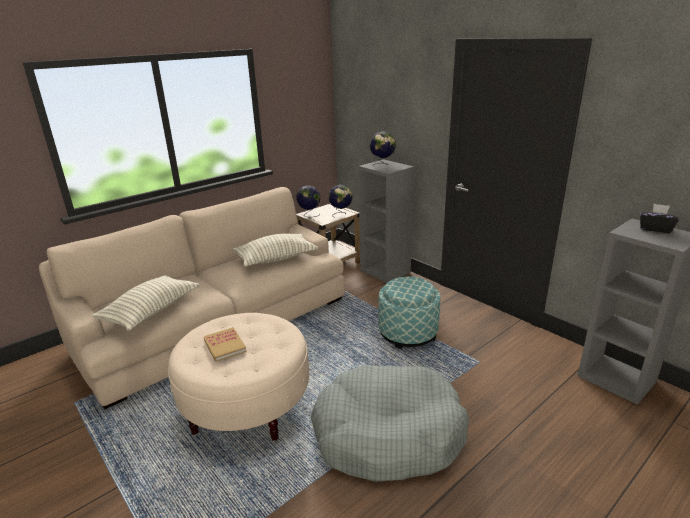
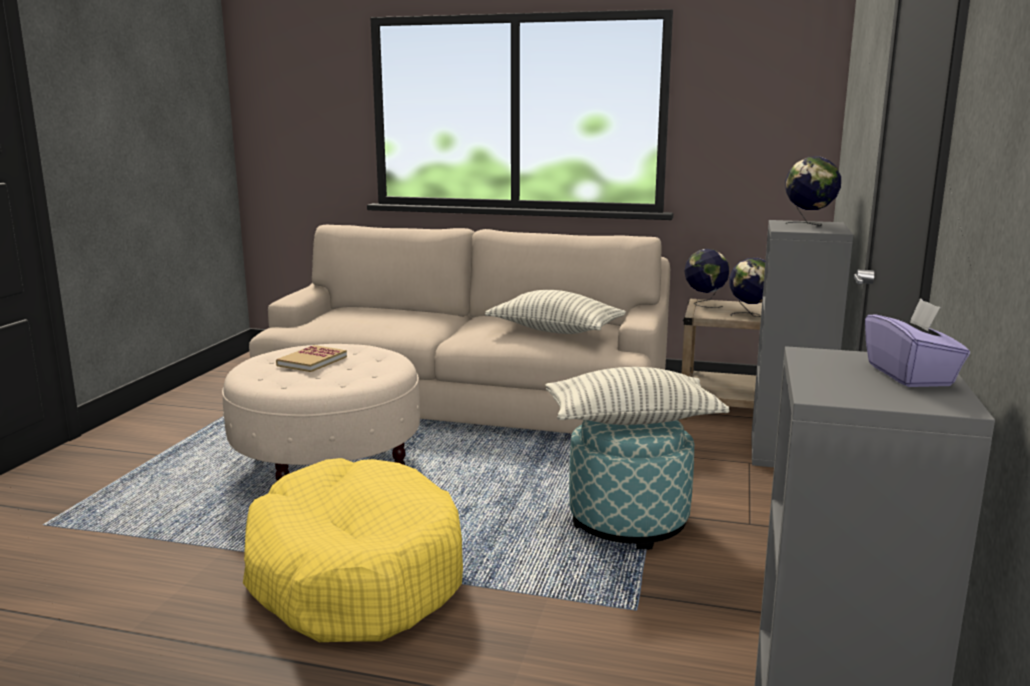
camera: 55 degrees right, 10 degrees down
(151, 311) = (349, 322): pillow -> pillow (632, 421)
(388, 434) = (355, 574): grey dog bed -> yellow dog bed
(655, 229) = (910, 375): black tissue box -> purple tissue box

